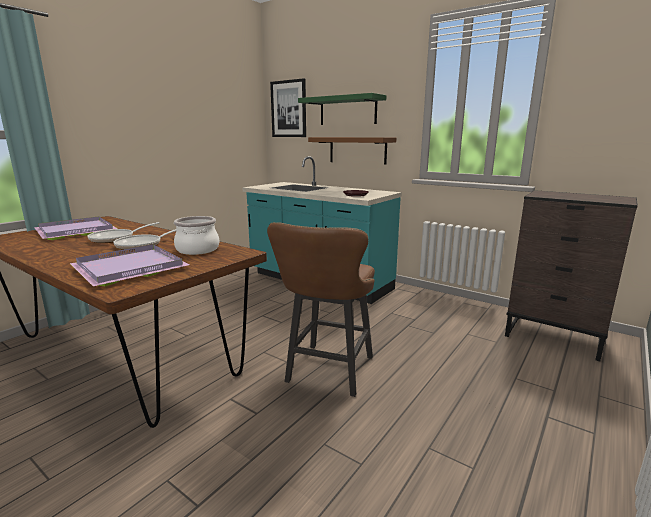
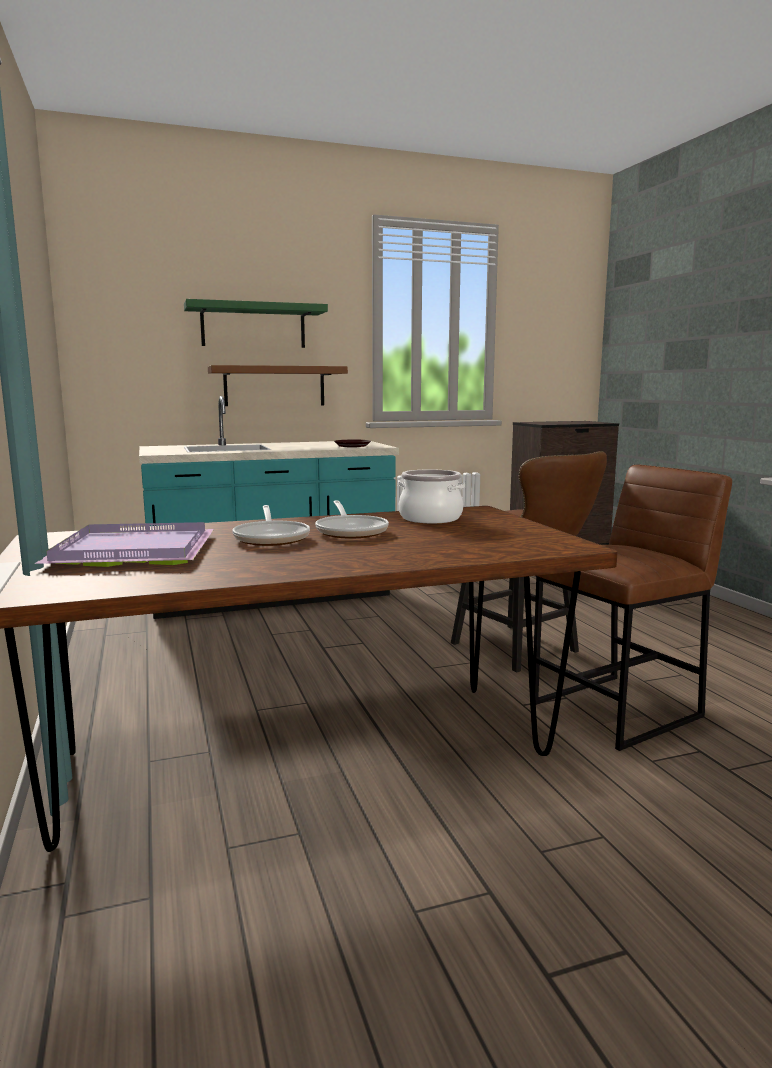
camera: 55 degrees left, 5 degrees down
(131, 267) = (476, 539): purple tray -> none
(252, 442) = (618, 709): none -> brown chair
(289, 109) = (124, 315): picture -> none

